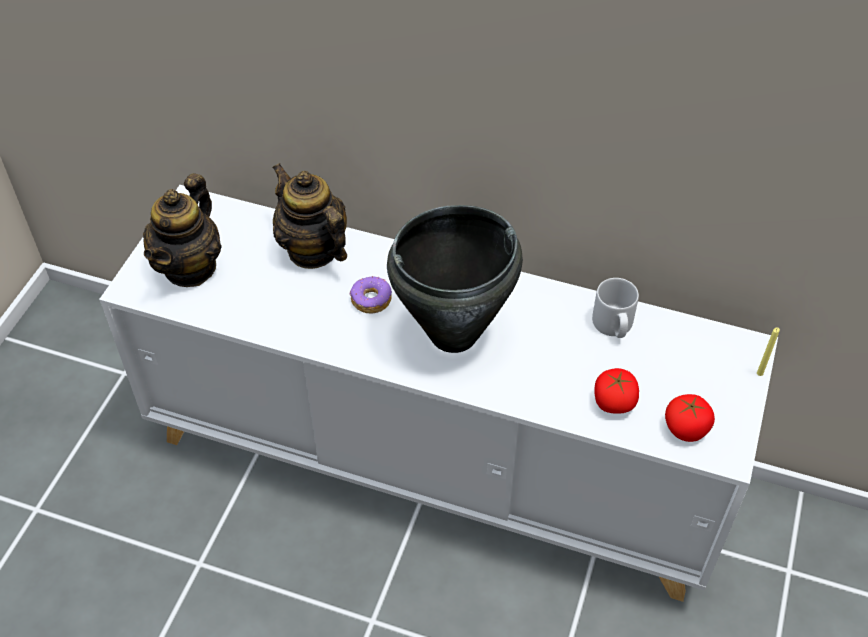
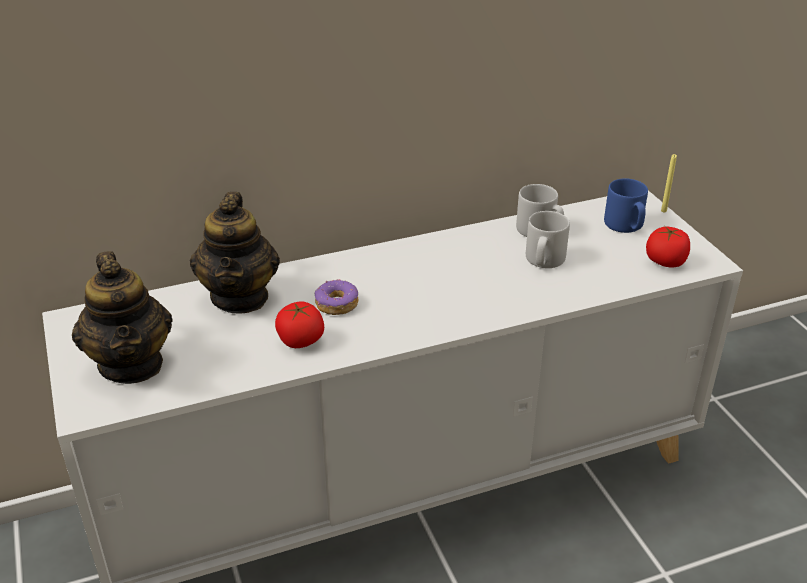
camera: 40 degrees left, 15 degrees down
(313, 250) = (240, 297): teapot -> teapot turned 105 degrees counterclockwise
(454, 334) = (434, 292): black cooking pot -> none
(579, 359) = (543, 261): none -> grey mug
(613, 402) = (601, 272): tomato -> tomato (300, 341)
(699, 368) = (625, 226): none -> blue mug

